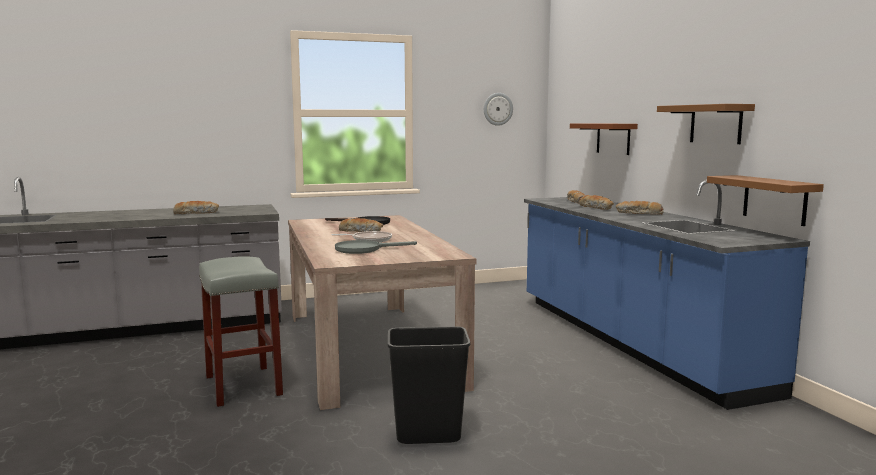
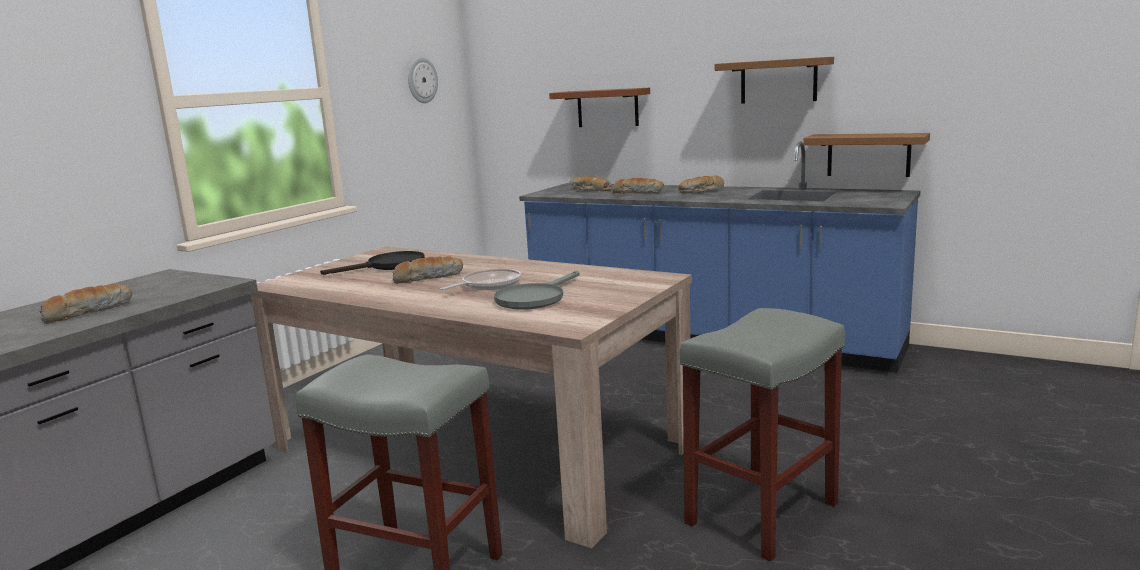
camera: 40 degrees left, 5 degrees up
(427, 436) = (761, 515): black trash can -> grey stool

